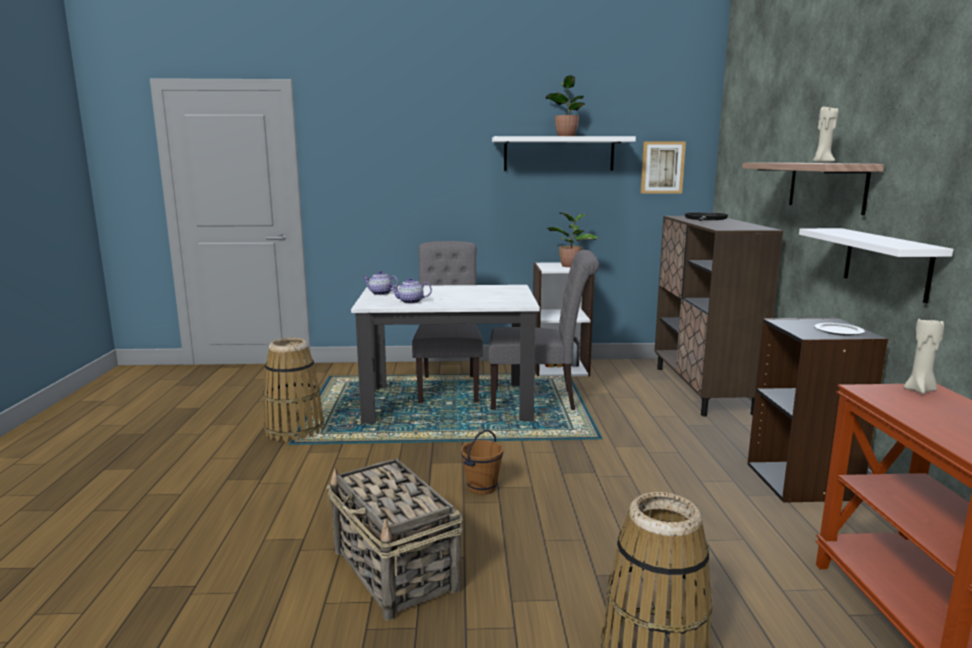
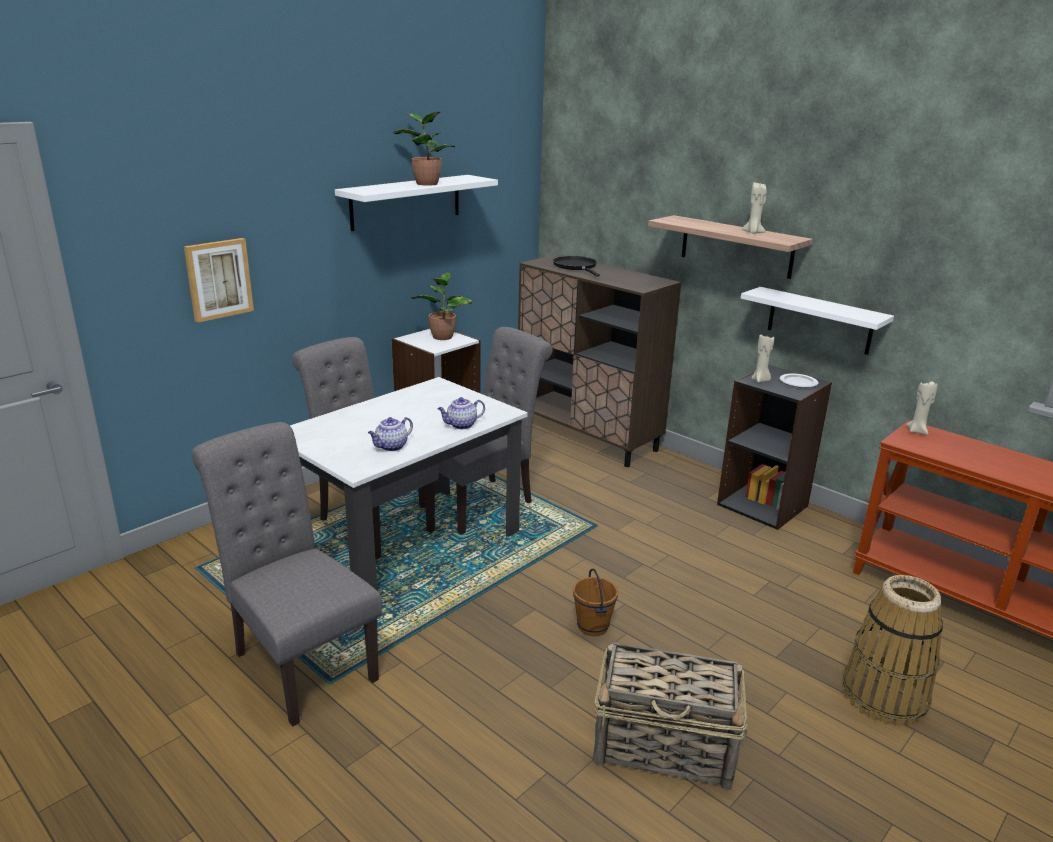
camera: 45 degrees left, 10 degrees up
(295, 430) = (299, 662): basket -> grey chair
(380, 293) = (321, 443): teapot -> teapot (461, 425)
(662, 167) = (499, 205): picture -> picture (218, 279)
(794, 323) = (760, 380): none -> beige candle

